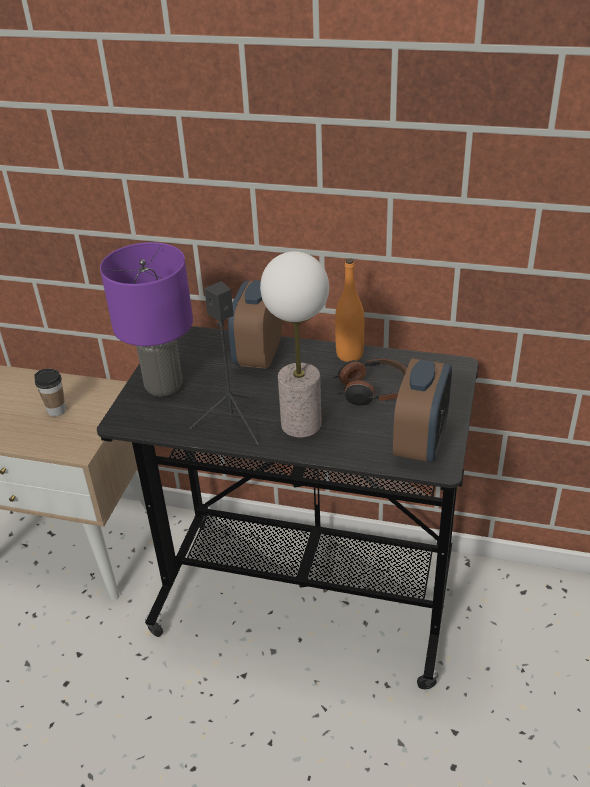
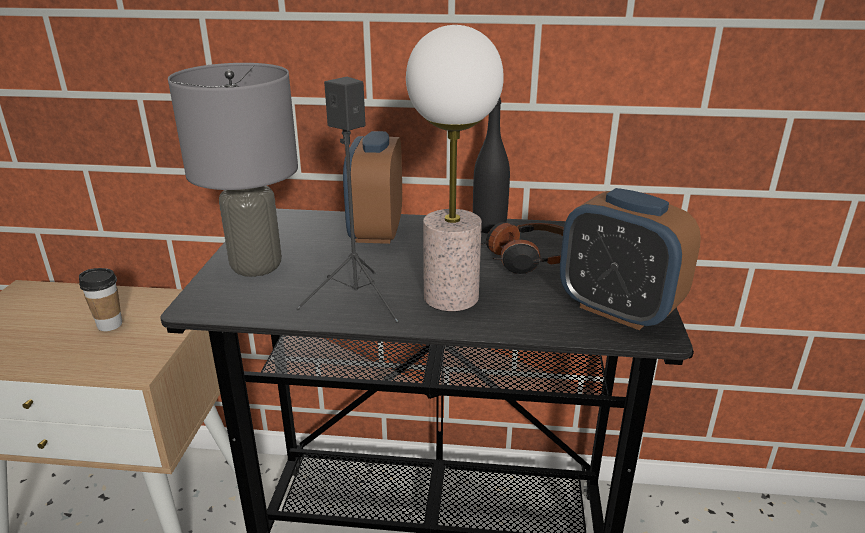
camera: 10 degrees left, 10 degrees down
(163, 388) = (256, 268): purple table lamp -> grey table lamp
(349, 355) = (489, 227): orange bottle -> black bottle
(420, 443) = (618, 310): alarm clock -> alarm clock turned 120 degrees clockwise

